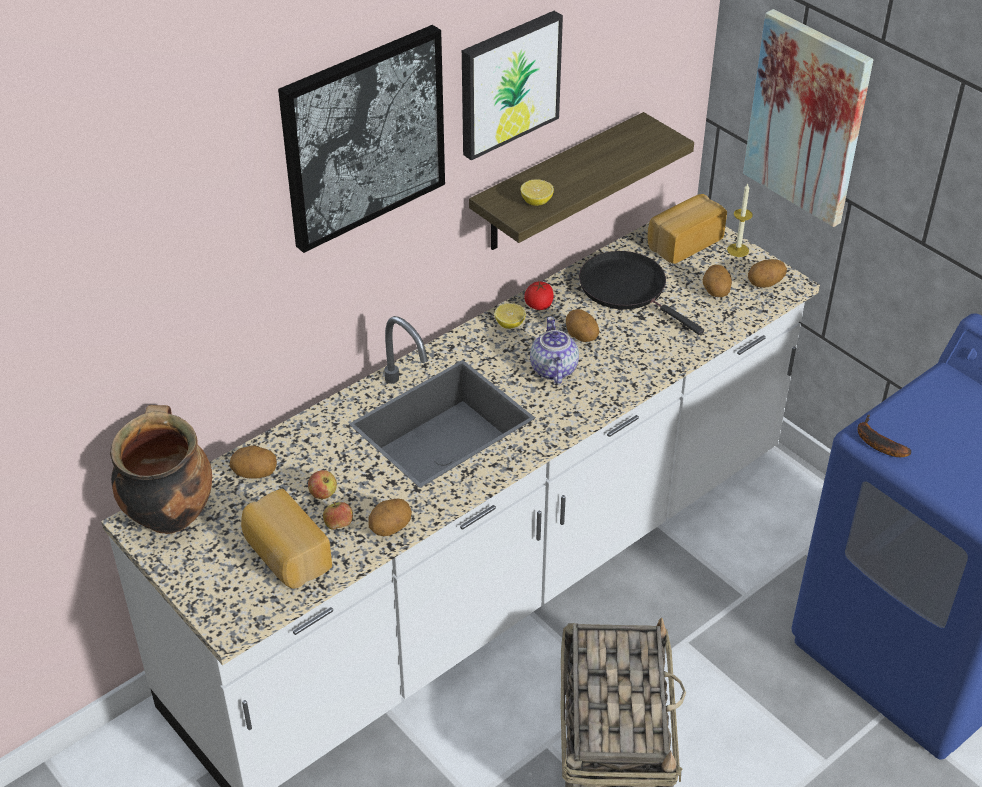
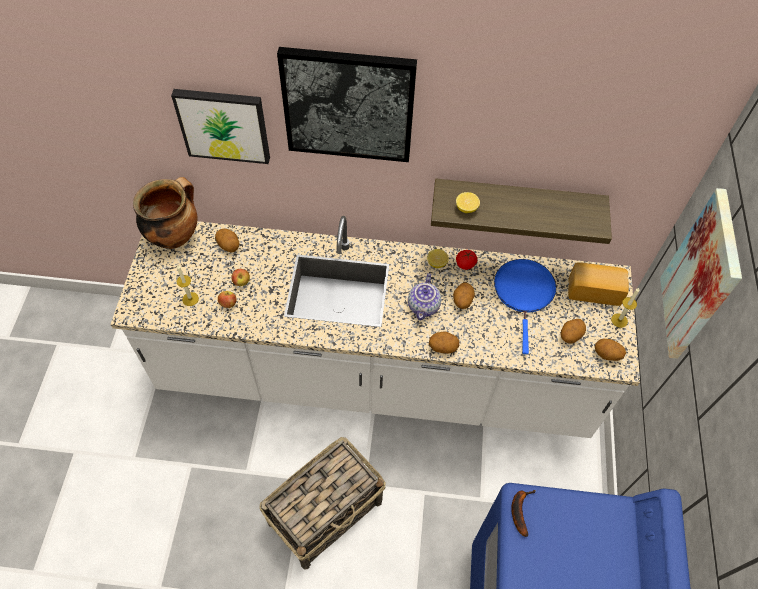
camera: 45 degrees right, 15 degrees up
(286, 555) = (190, 299): bread -> candle
(390, 528) = (245, 325): potato -> potato (443, 347)
(508, 83) = (482, 125): picture -> picture (224, 124)
(552, 369) = (424, 307): teapot -> teapot turned 150 degrees clockwise
(627, 289) = (524, 293): black frying pan -> blue frying pan

